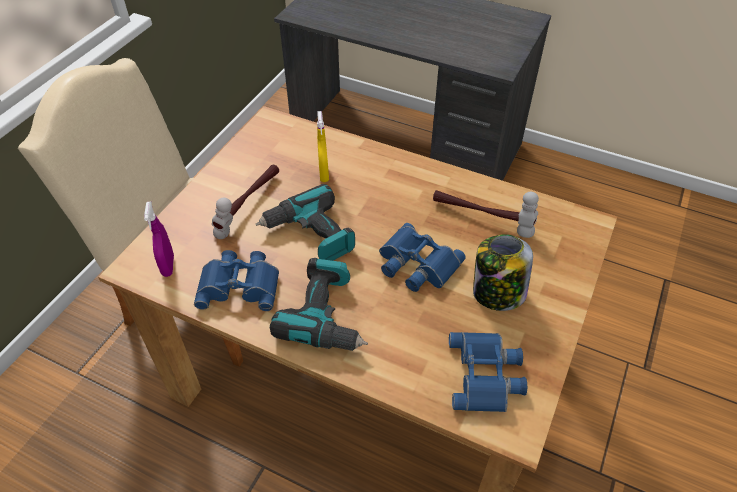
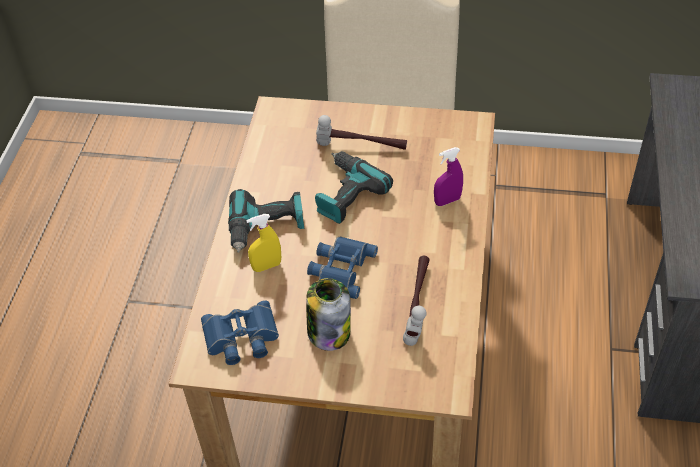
camera: 75 degrees right, 0 degrees up
(168, 266) = (281, 126): purple spray bottle -> purple spray bottle (447, 201)
(240, 284) = (278, 170): blue binoculars -> none
(324, 174) = (422, 180): yellow spray bottle -> yellow spray bottle (267, 266)

